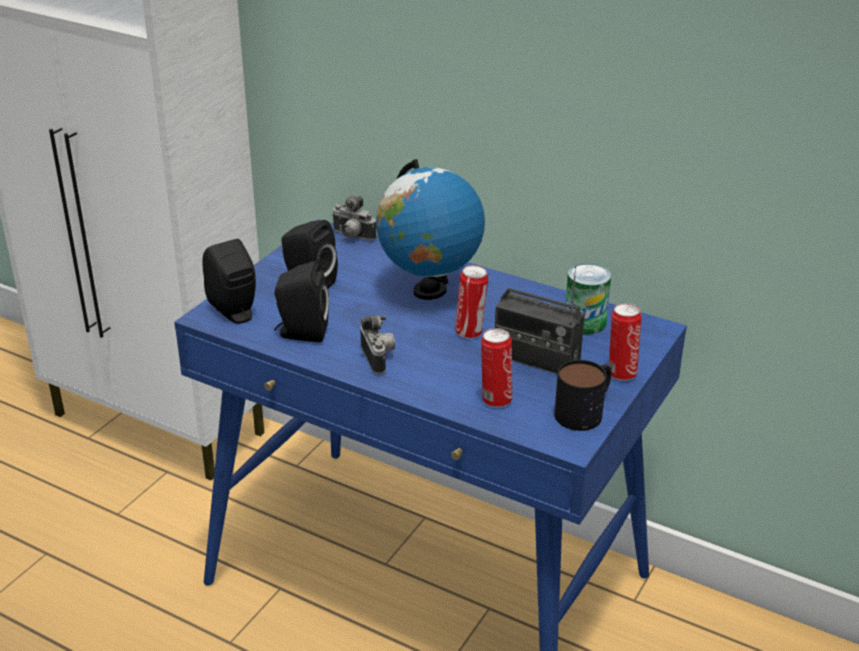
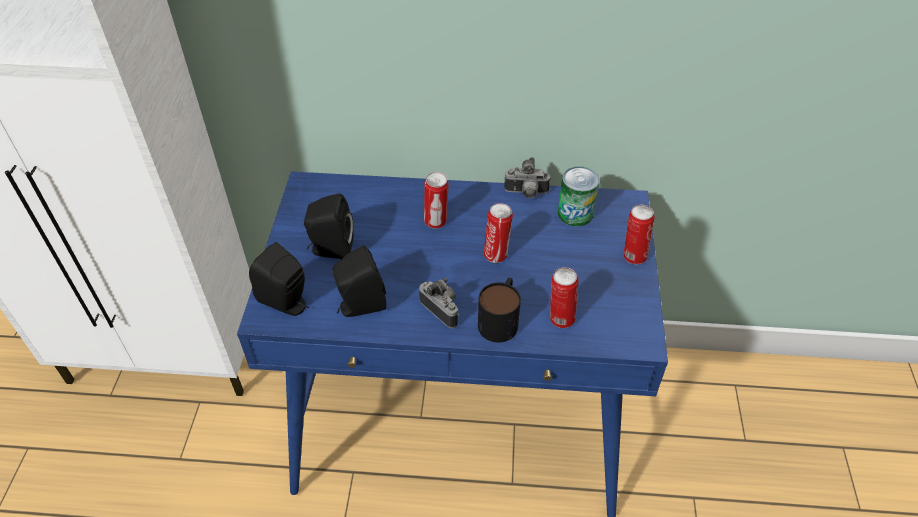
camera: 25 degrees left, 15 degrees up
(352, 237) = (334, 183): camera -> camera (526, 193)
(429, 291) = (436, 222): globe -> can
(536, 358) = (563, 264): radio -> none
(585, 411) = (632, 304): mug -> mug (501, 318)

